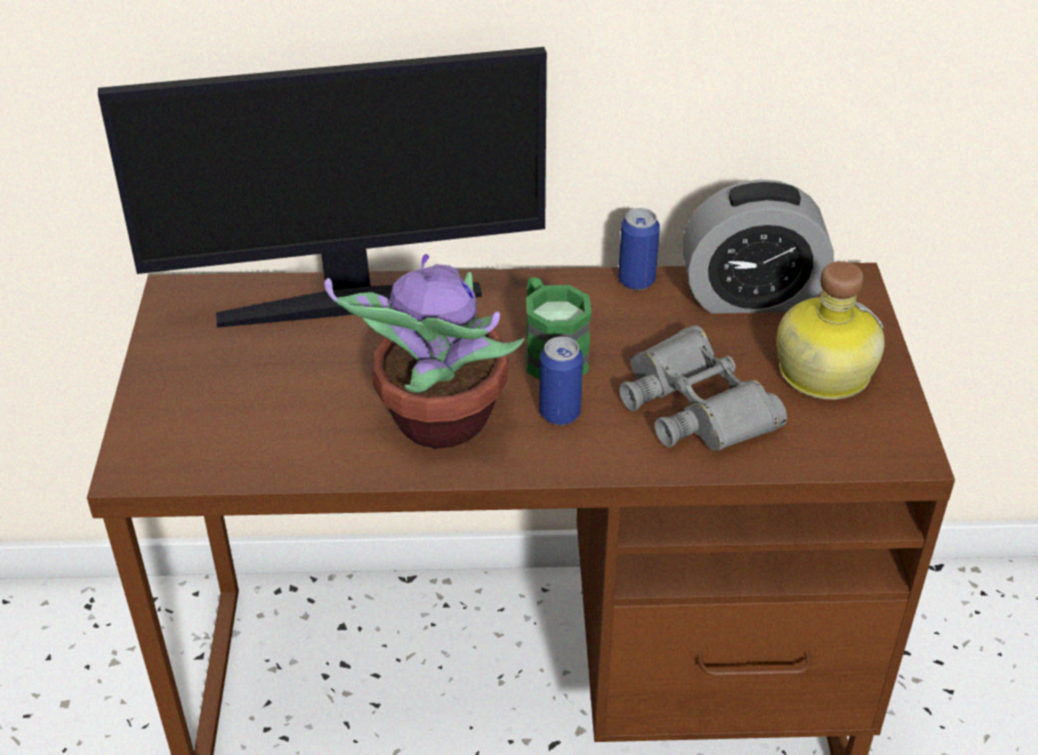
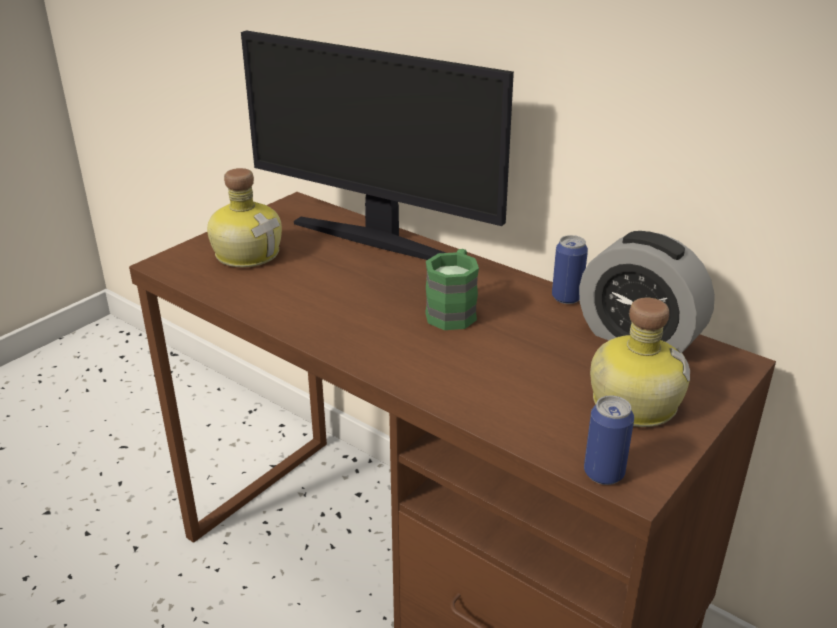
camera: 40 degrees right, 10 degrees down
(219, 398) = (248, 253): none -> bottle
(439, 422) = (338, 313): potted plant -> none
(560, 413) = (413, 341): can -> can (603, 473)
(695, 405) = (509, 378): grey binoculars -> none

